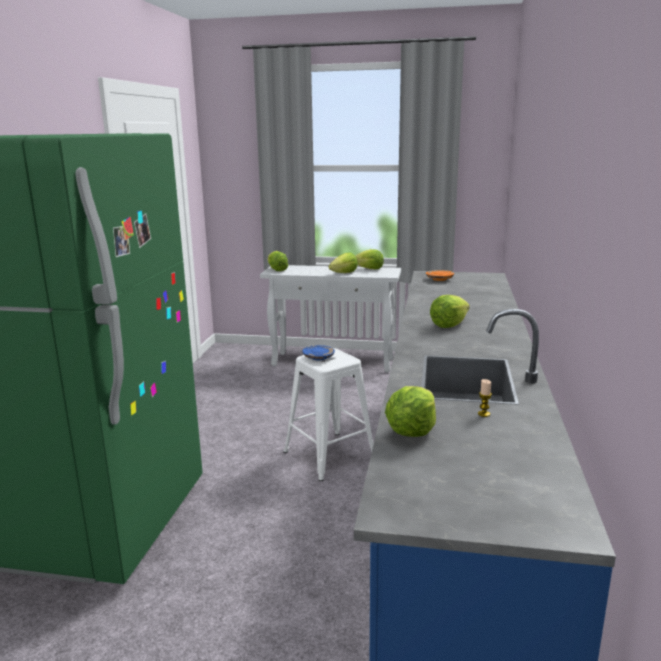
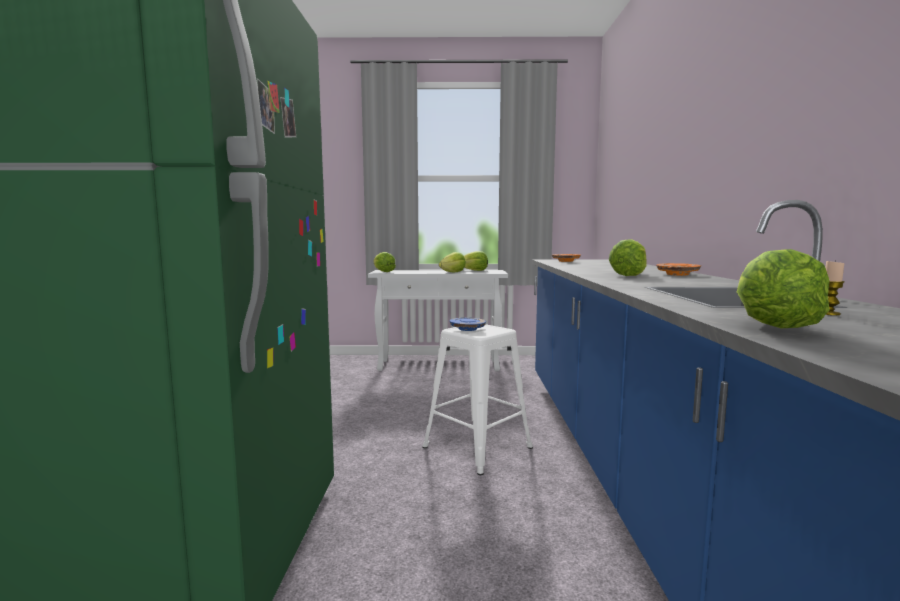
camera: 10 degrees left, 10 degrees down
(495, 325) = (678, 274): none -> orange plate

